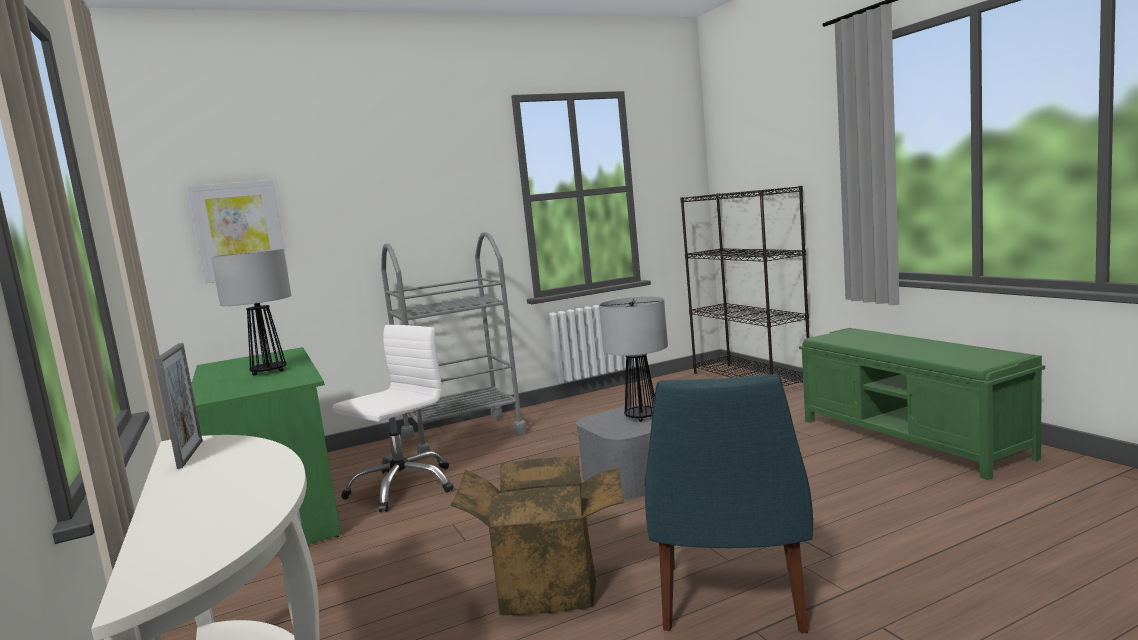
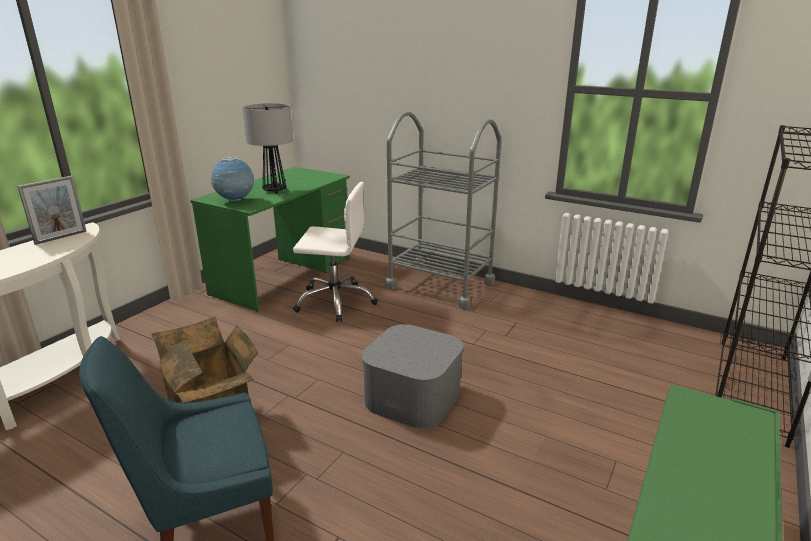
camera: 55 degrees right, 15 degrees up
(239, 231) = (340, 78): picture -> none
(259, 386) = (235, 201): none -> globe
(642, 416) = (426, 353): table lamp -> none

